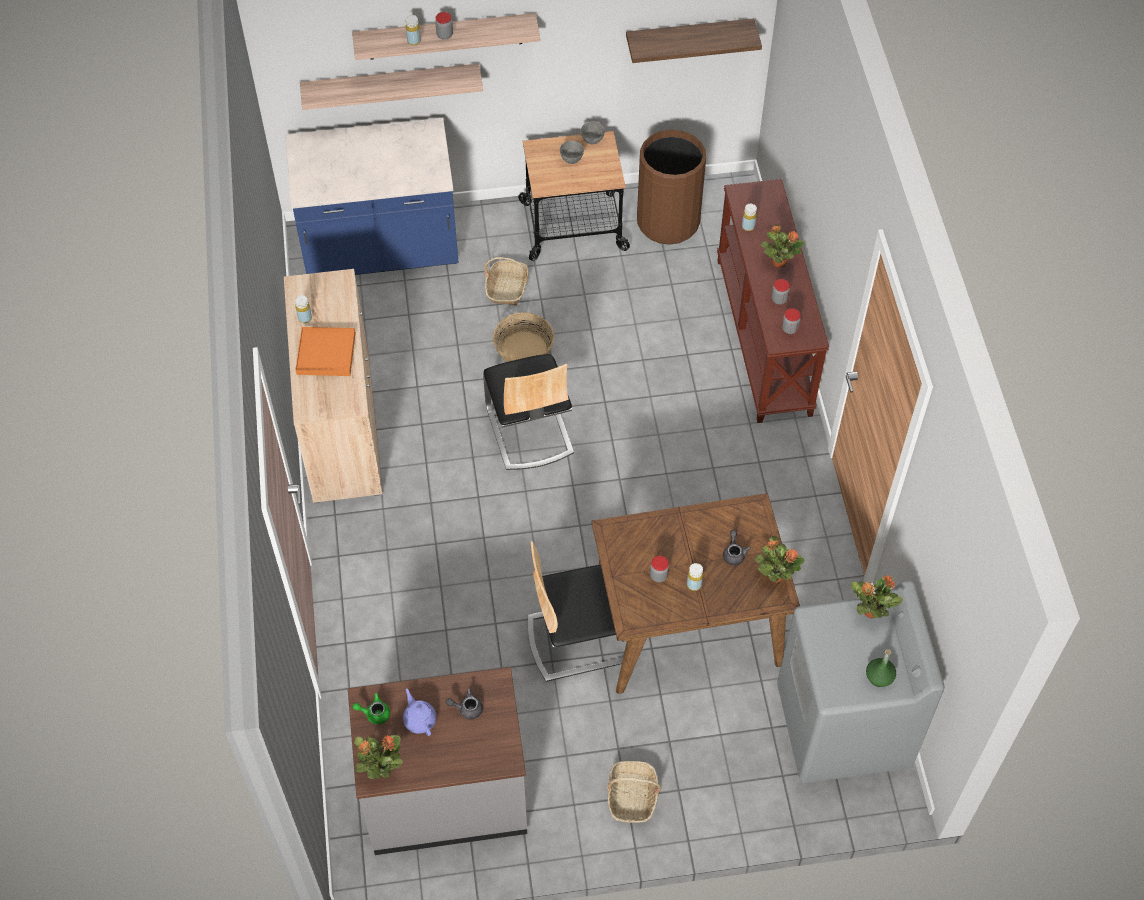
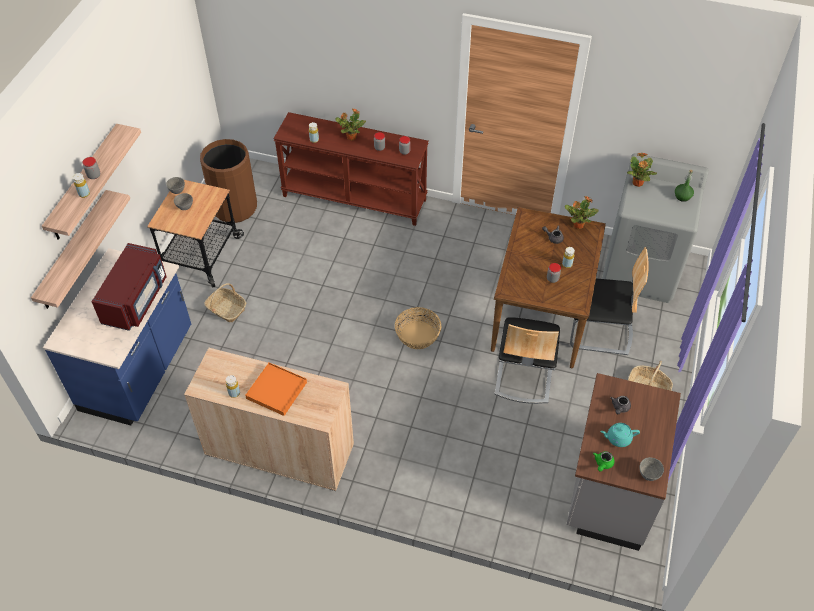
camera: 65 degrees left, 5 degrees down
(381, 768) = (648, 474): potted plant -> grey bowl
(384, 177) = (136, 300): none -> red microwave
(419, 719) = (618, 438): purple teapot -> turquoise teapot
(523, 350) = (284, 319): basket -> basket (418, 335)
(529, 430) = (351, 340): chair -> chair (599, 331)
(689, 38) = (179, 81): shelf -> none

